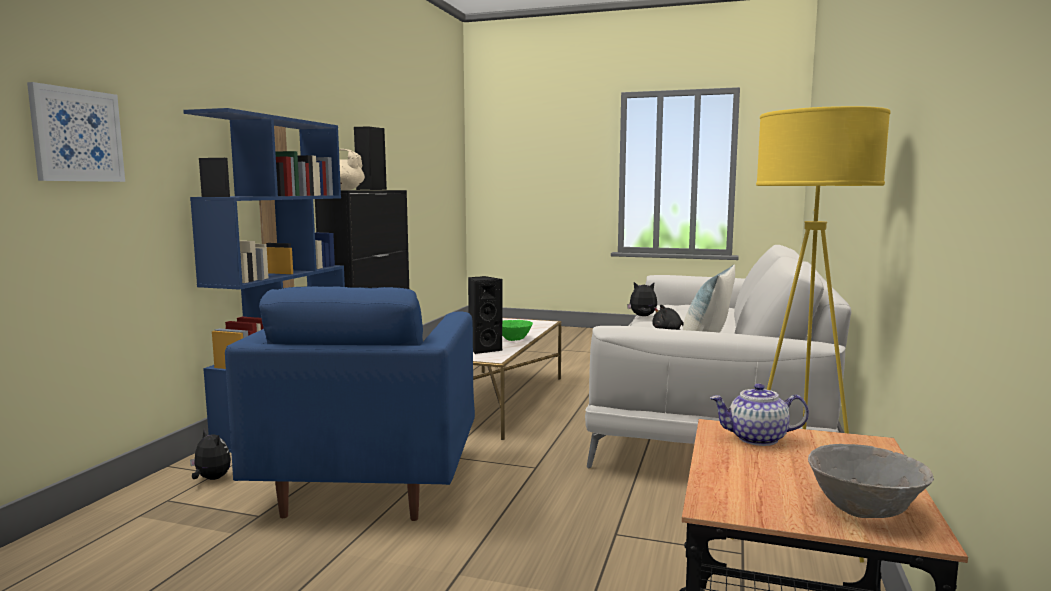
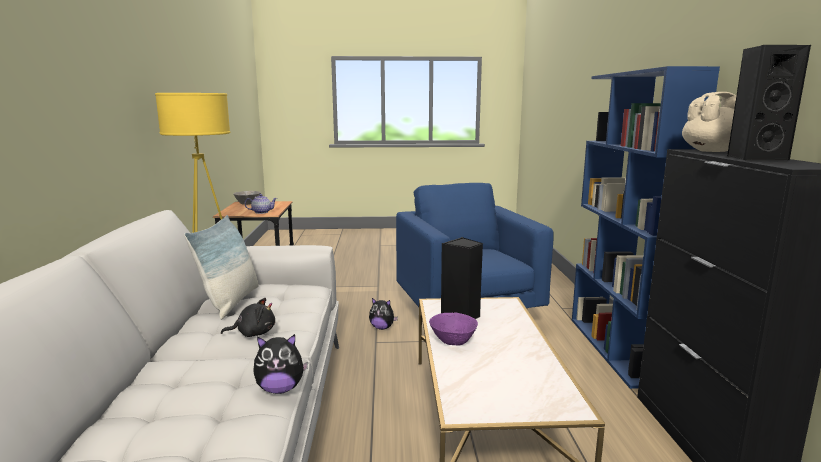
camera: 160 degrees right, 5 degrees up
(77, 135) = (599, 101): picture -> none
(211, 479) = (556, 305): plush toy -> plush toy (382, 328)
(513, 339) = (453, 341): green bowl -> purple bowl

